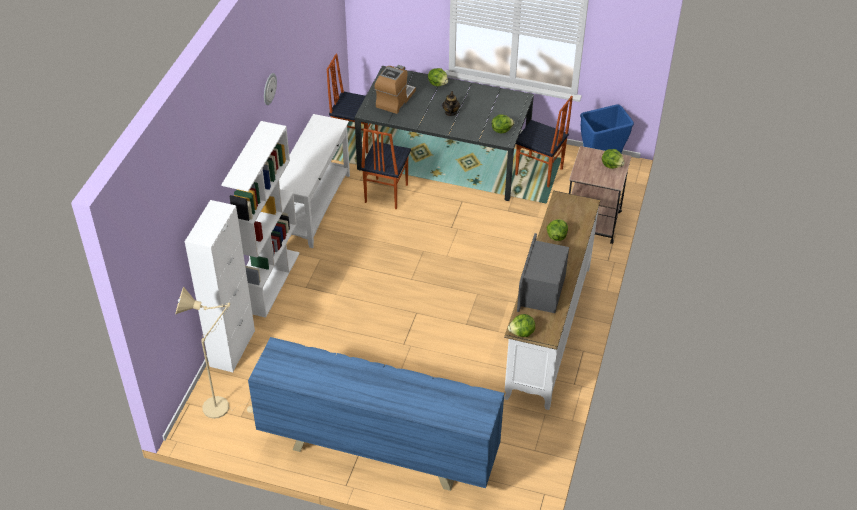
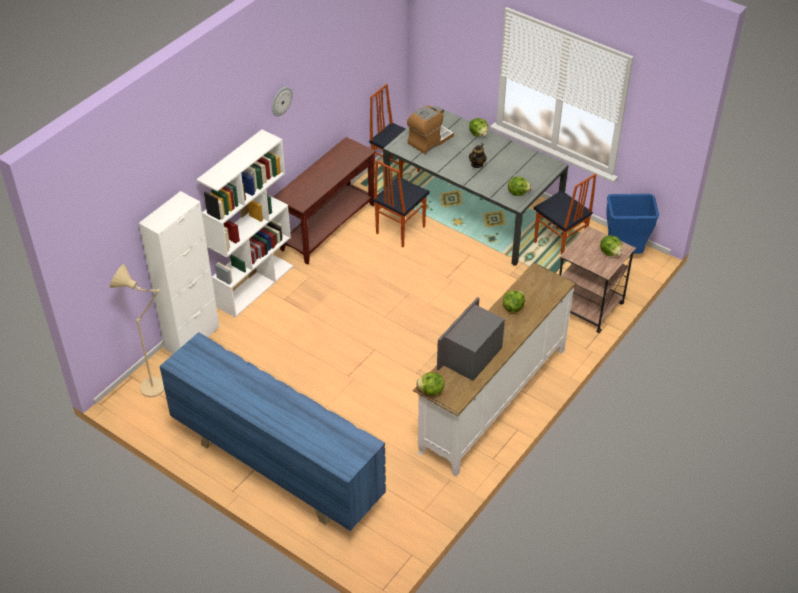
camera: 20 degrees right, 0 degrees up
(315, 207) = (328, 226): white console table -> brown console table

